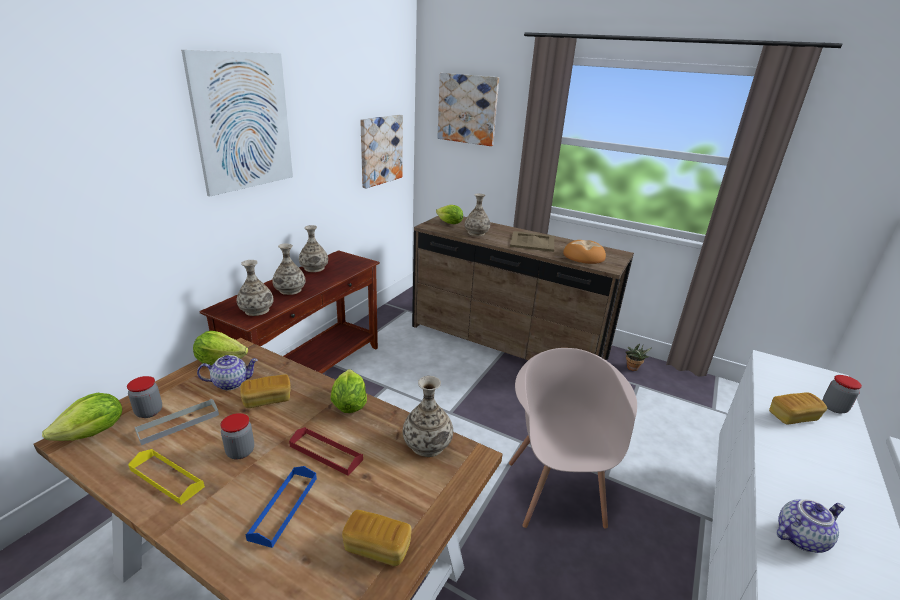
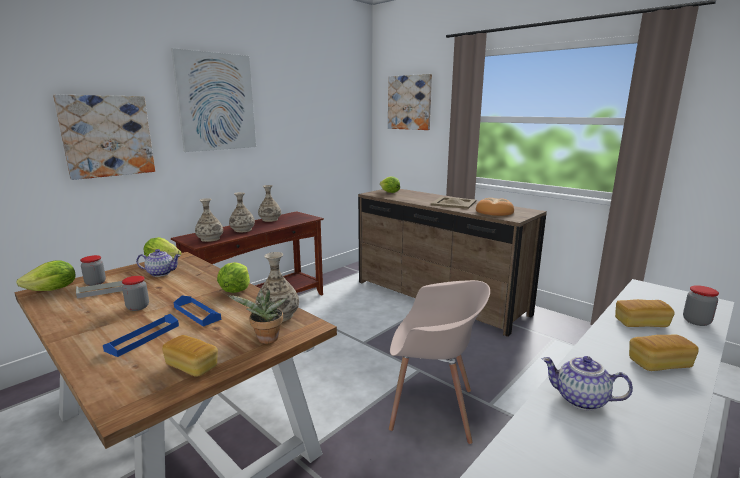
camera: 15 degrees right, 10 degrees down
(166, 478) = (79, 315): yellow tray -> none
(267, 400) = (178, 283): bread -> bread (659, 364)
(326, 453) = (197, 313): red tray -> blue tray
(380, 150) = (338, 136): picture -> picture (107, 136)
(476, 233) = (408, 197): vase -> none
(555, 492) = (433, 410): beige chair -> beige chair turned 90 degrees clockwise
(632, 369) = (554, 326): potted plant -> potted plant (266, 340)
(799, 536) = (580, 400): teapot -> teapot turned 150 degrees counterclockwise

